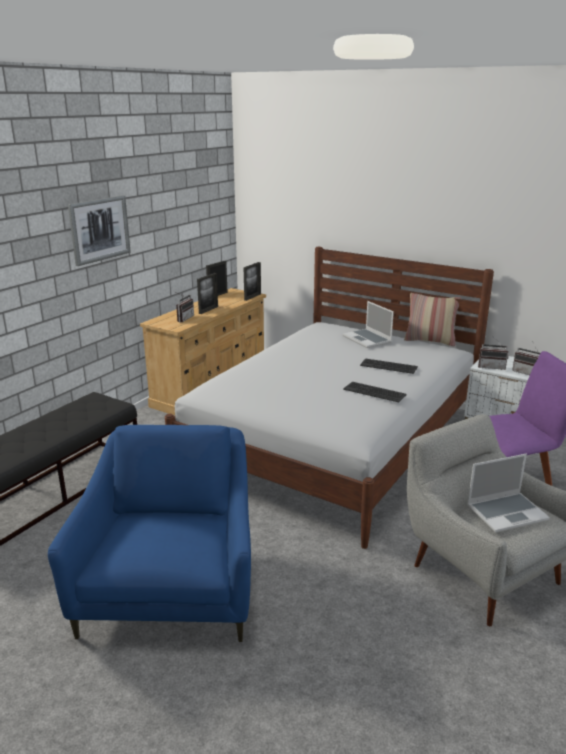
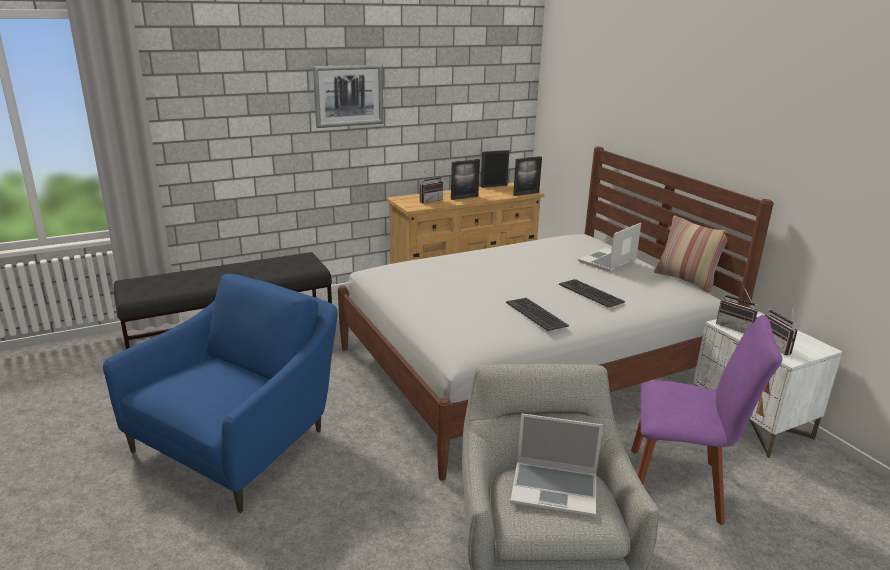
camera: 30 degrees right, 0 degrees up
(368, 339) = (607, 261): laptop -> laptop turned 45 degrees clockwise

